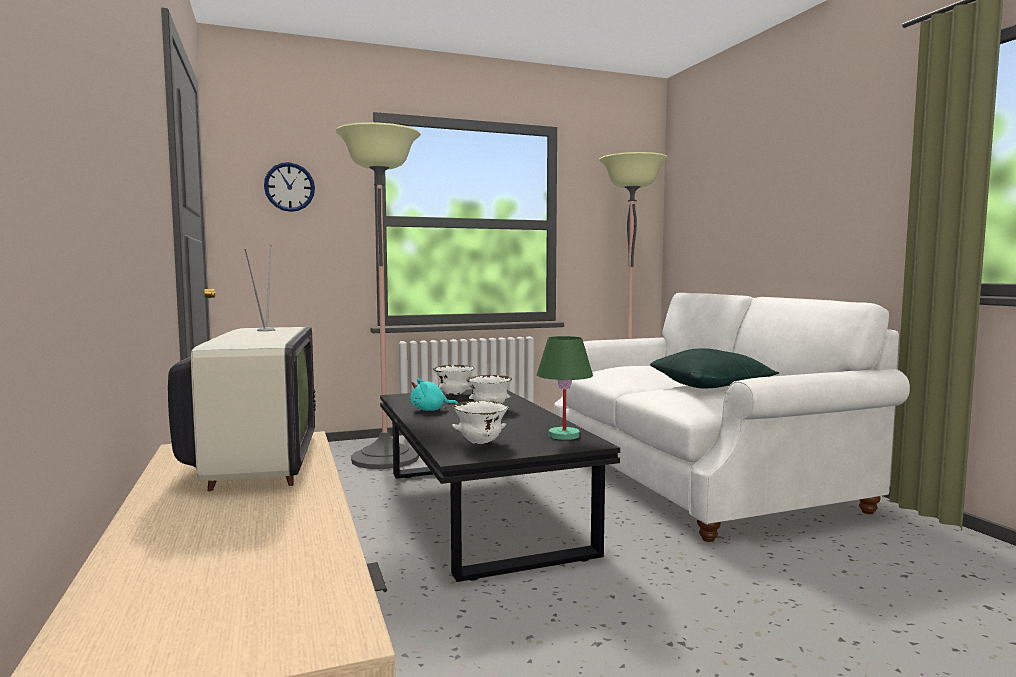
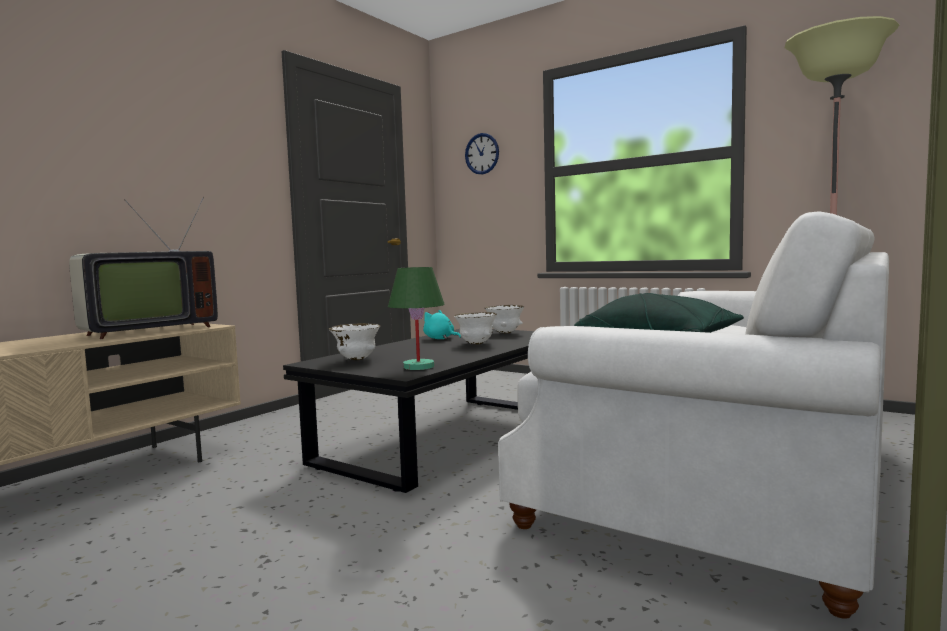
camera: 55 degrees right, 0 degrees up
(385, 458) = (505, 389): floor lamp -> none

